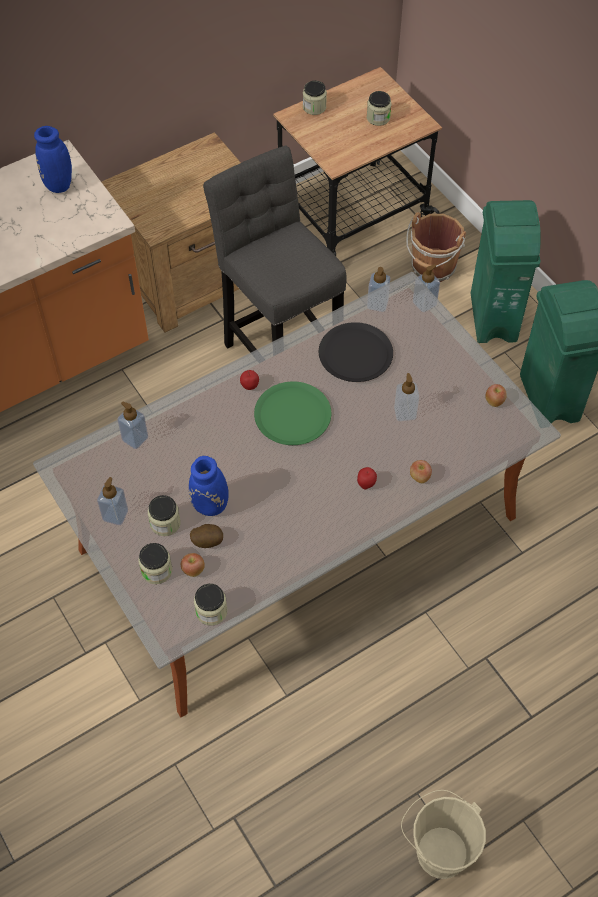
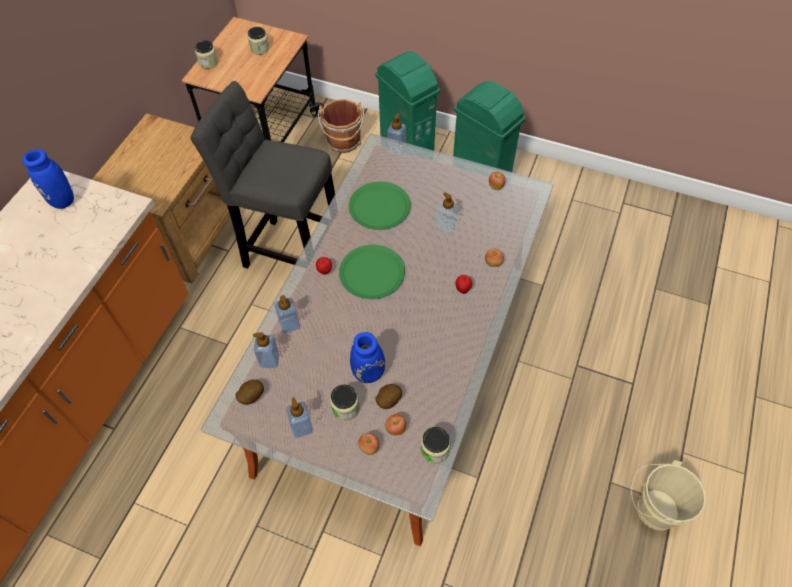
camera: 35 degrees left, 0 degrees up
(94, 461) = (251, 396): none -> potato
(156, 570) = (369, 448): jar -> apple
(355, 353) = (379, 206): black plate -> green plate
(377, 304) = (366, 166): soap dispenser -> soap dispenser (289, 324)

